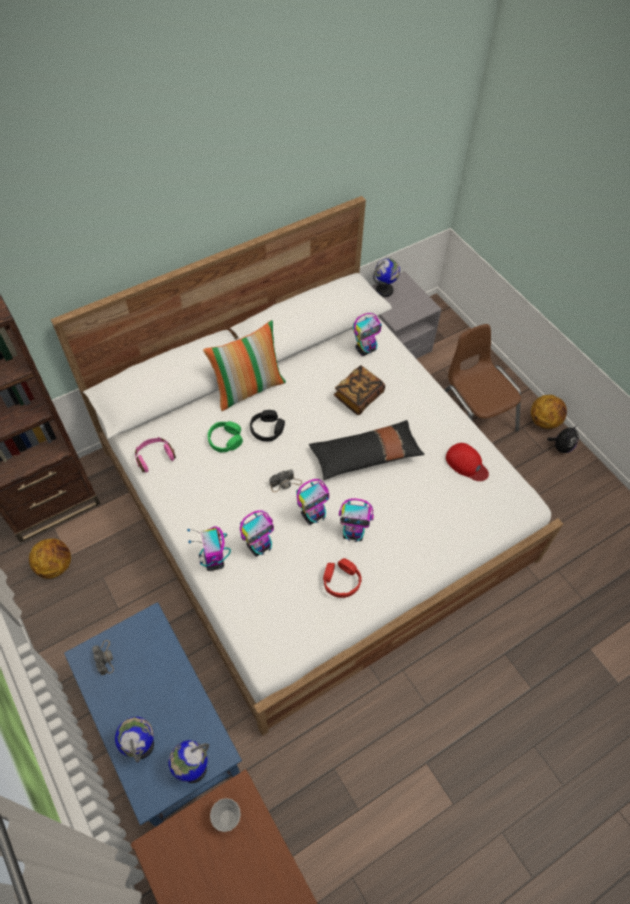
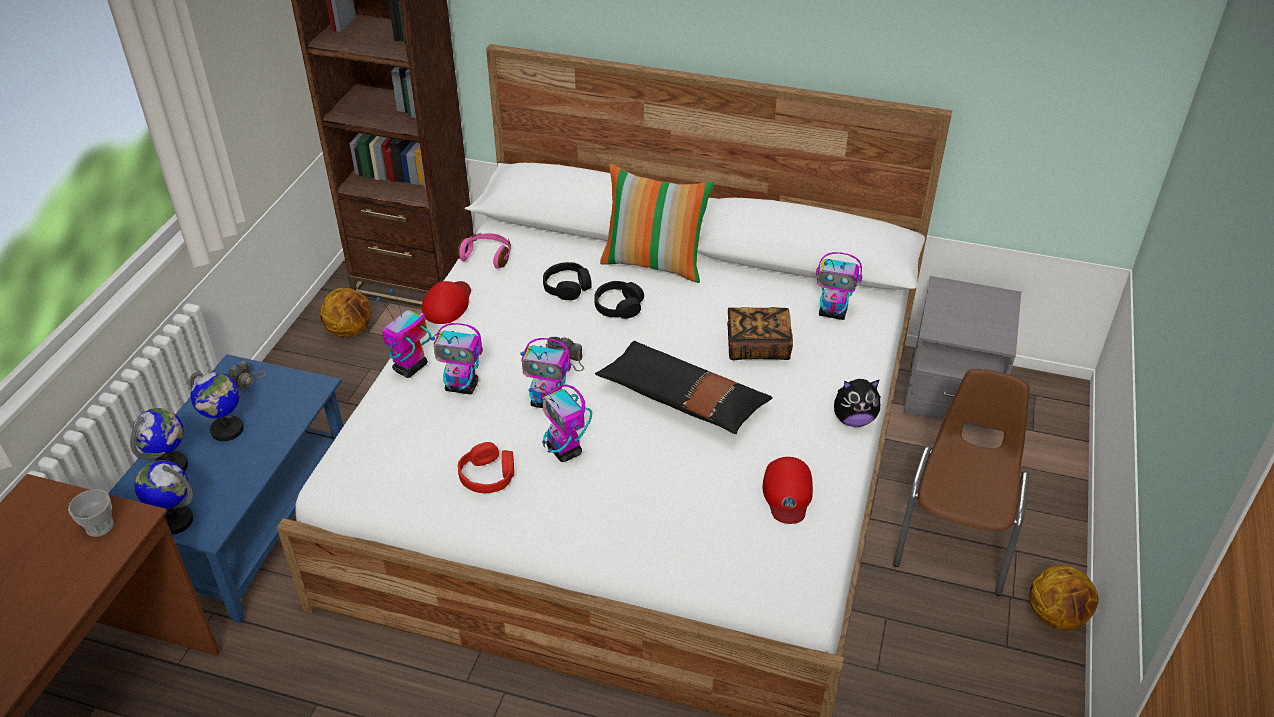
camera: 50 degrees right, 15 degrees down
(177, 505) = (448, 304): none -> red cap
(225, 440) = (567, 287): green headphones -> black headphones
(384, 291) = (963, 293): globe -> globe (227, 430)
(561, 447) = (1041, 662): plush toy -> plush toy (853, 420)

